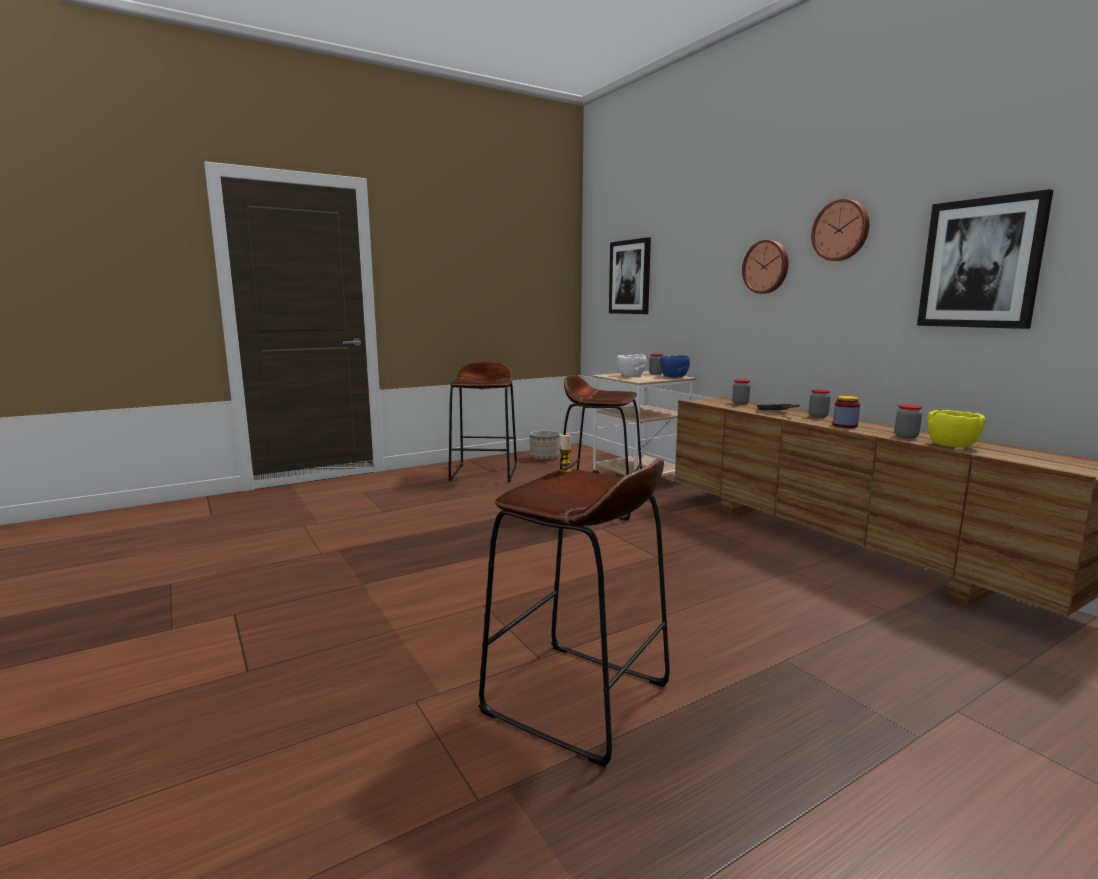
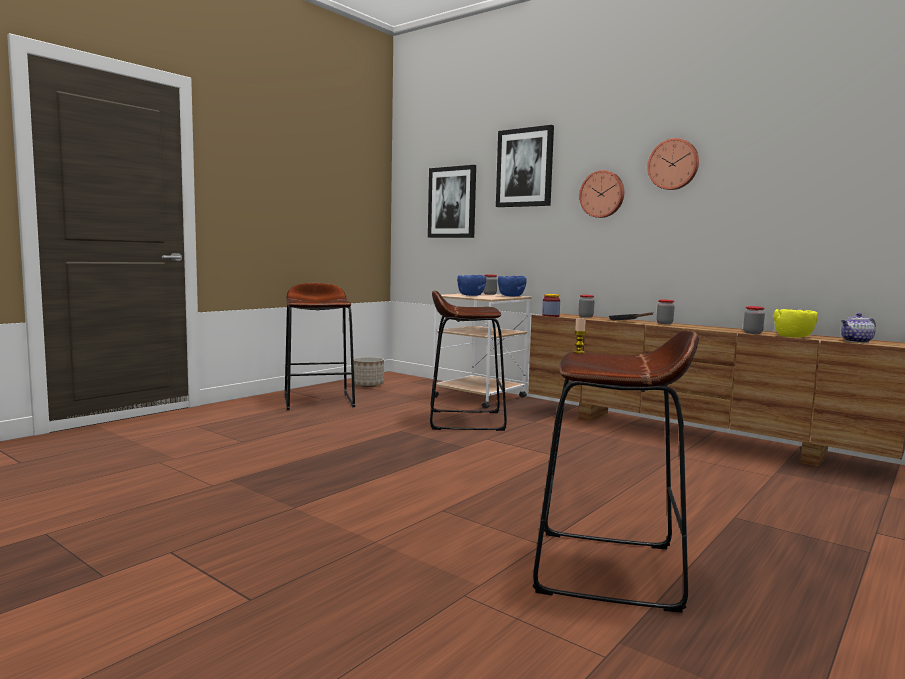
camera: 20 degrees left, 5 degrees down
(630, 375) = (470, 295): white bowl -> blue bowl
(844, 426) = (696, 328): jar -> jar (550, 316)
(980, 263) = (794, 194): picture -> picture (525, 167)
(1034, 457) = (856, 341): none -> teapot

